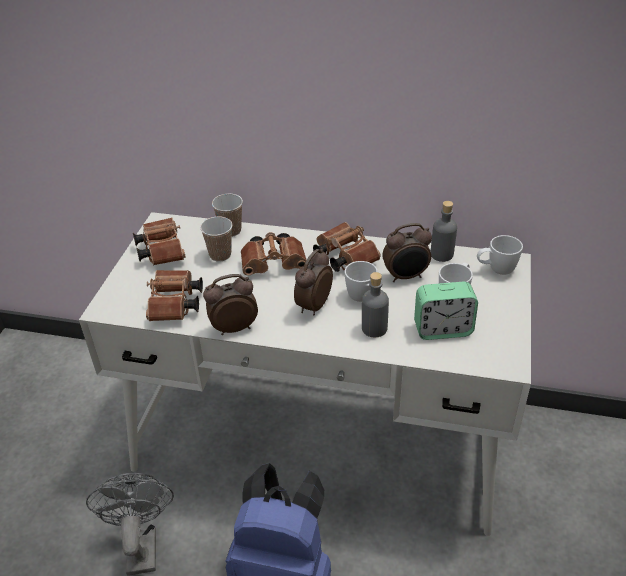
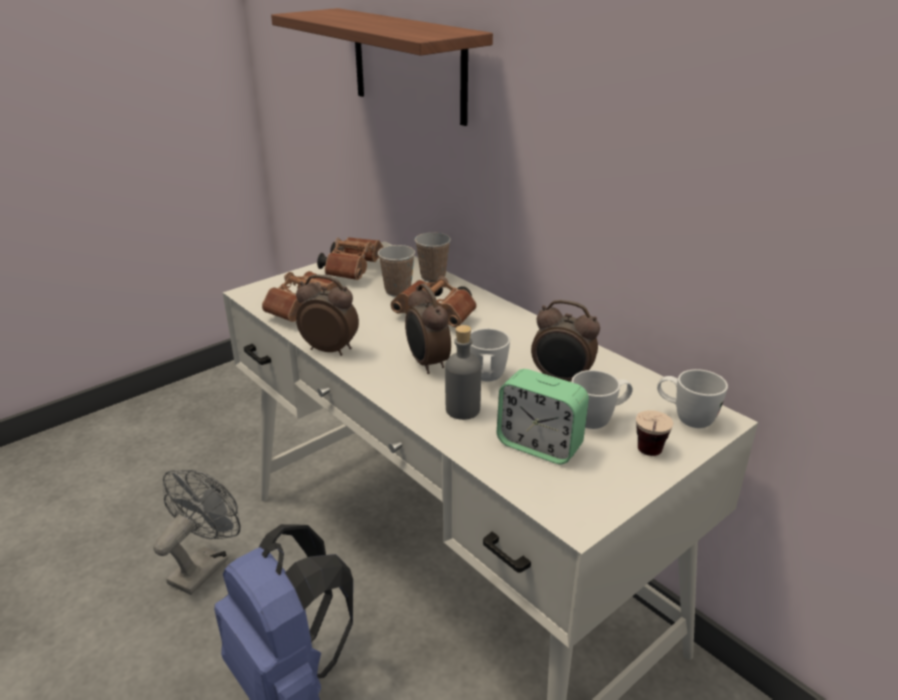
camera: 35 degrees right, 10 degrees down
(157, 61) = (408, 65): none -> shelf
(313, 306) = (427, 363): alarm clock -> alarm clock turned 90 degrees counterclockwise
(343, 257) = (514, 337): brown binoculars -> none
(442, 254) = (632, 377): grey bottle -> none
(503, 306) = (648, 458): none -> cup

